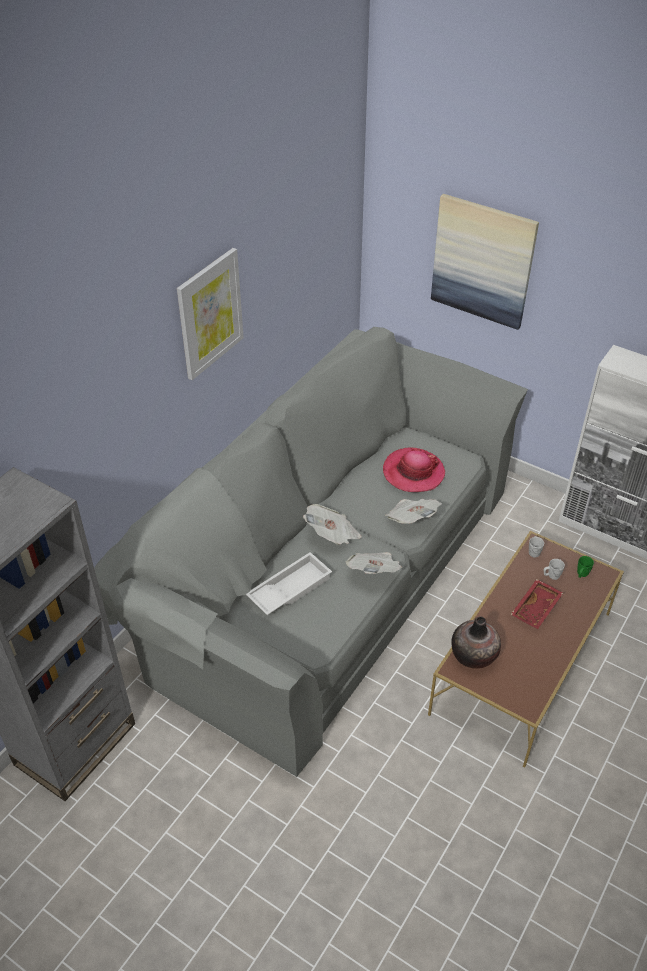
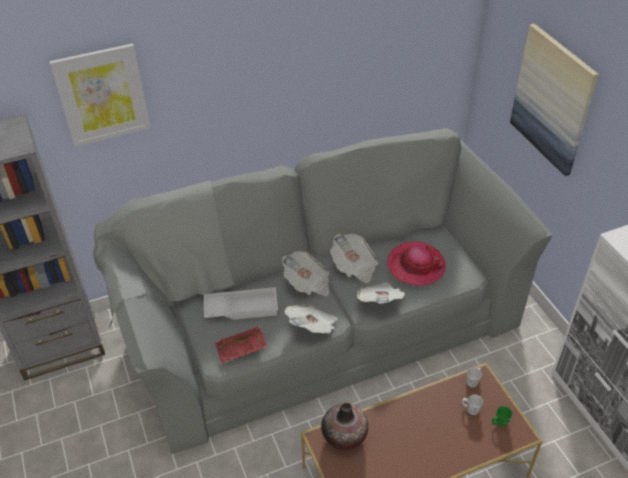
camera: 35 degrees right, 0 degrees up
(210, 313) = (262, 59): picture -> picture (102, 95)
(360, 499) = (354, 267): none -> newspaper
(536, 609) = (432, 429): red tray -> red tray (241, 349)

